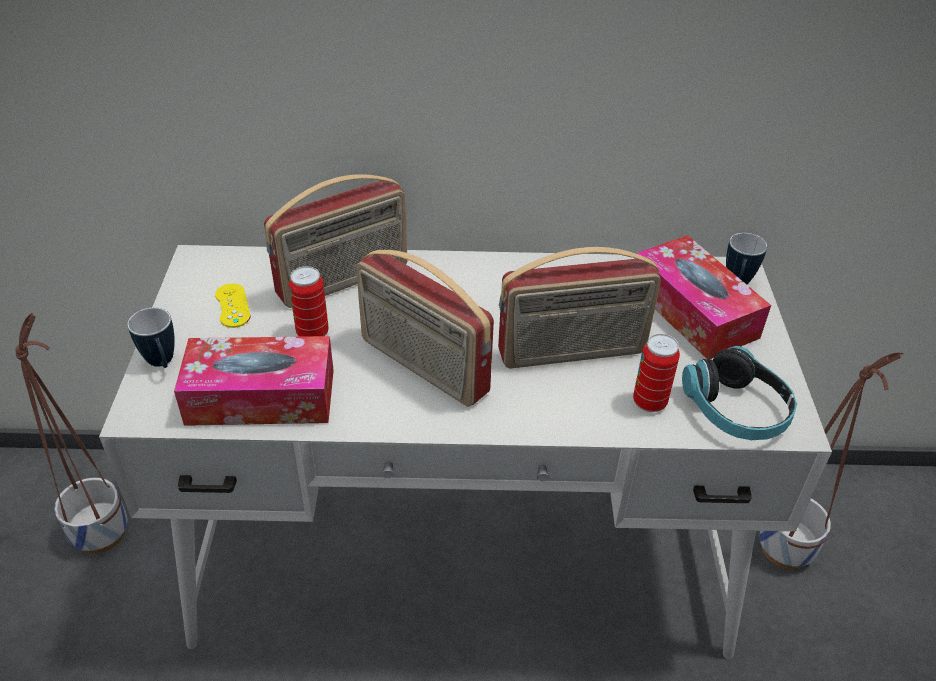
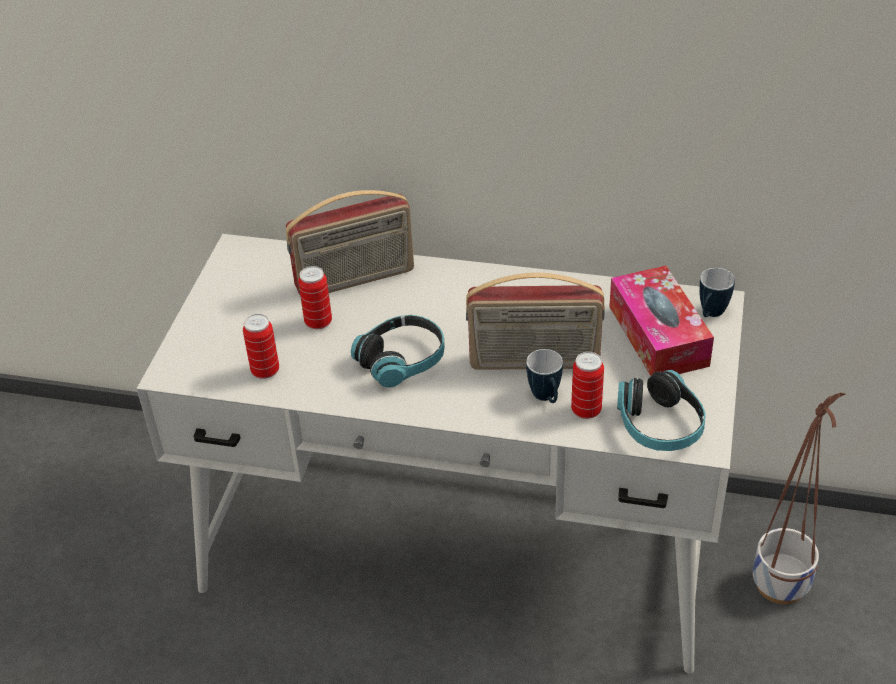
camera: 15 degrees right, 0 degrees up
(100, 532) = (138, 485): planter -> none
(162, 364) = (193, 336): mug -> mug (546, 398)
(232, 305) = (257, 292): yellow game controller -> none
(261, 397) = (265, 371): tissue box -> can
(422, 367) = (402, 360): radio -> headphones

